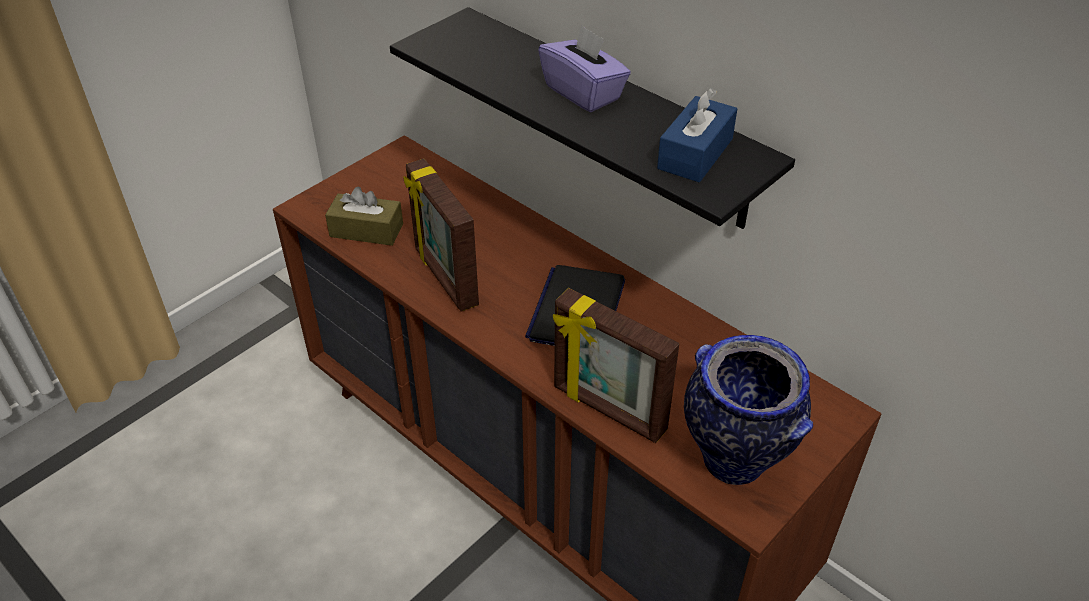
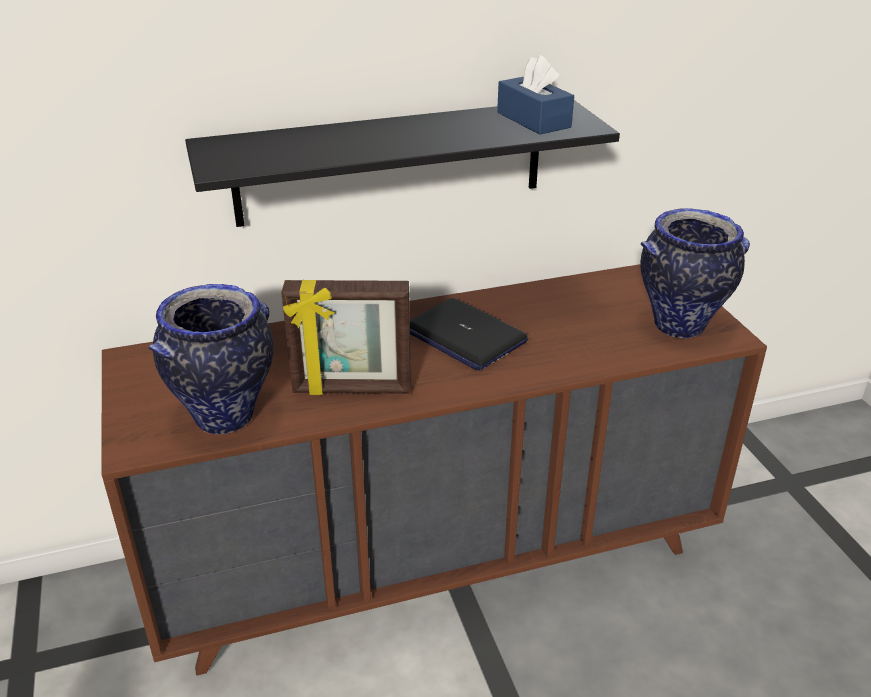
camera: 60 degrees left, 10 degrees down
(366, 230) = (226, 416): brown tissue box -> vase
(583, 93) = (401, 131): purple tissue box -> none
(608, 410) = (590, 359): picture frame -> none

